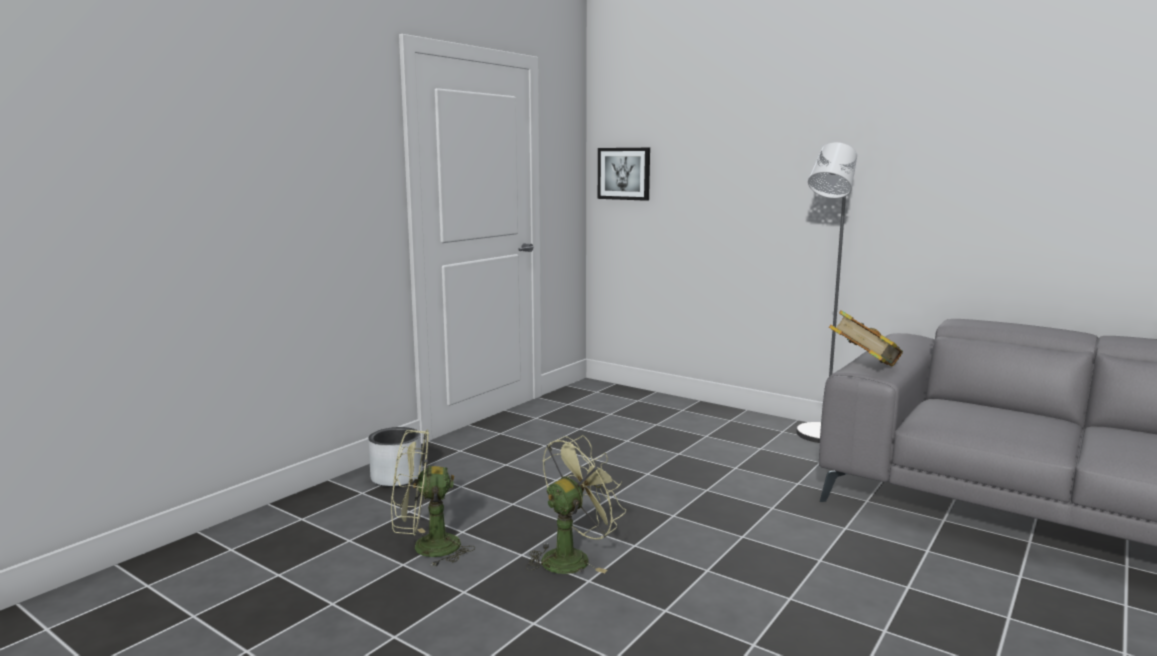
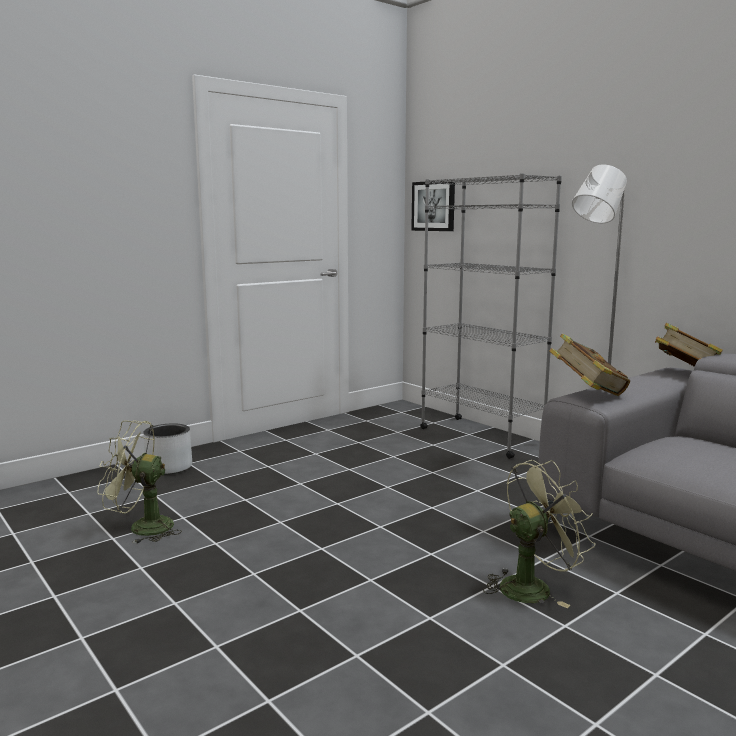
camera: 15 degrees right, 0 degrees up
(572, 557) = (257, 551): green fan -> green fan (533, 586)
(695, 411) = (481, 436): none -> grey bookcase
(917, 339) = (684, 373): none -> book

